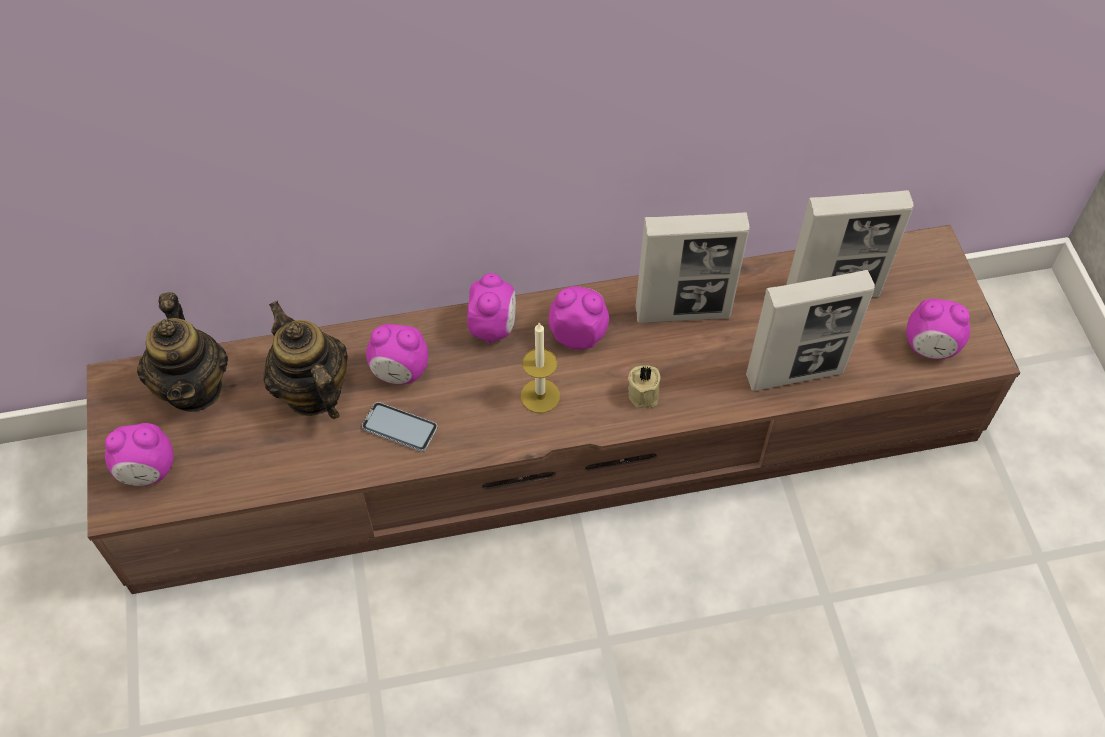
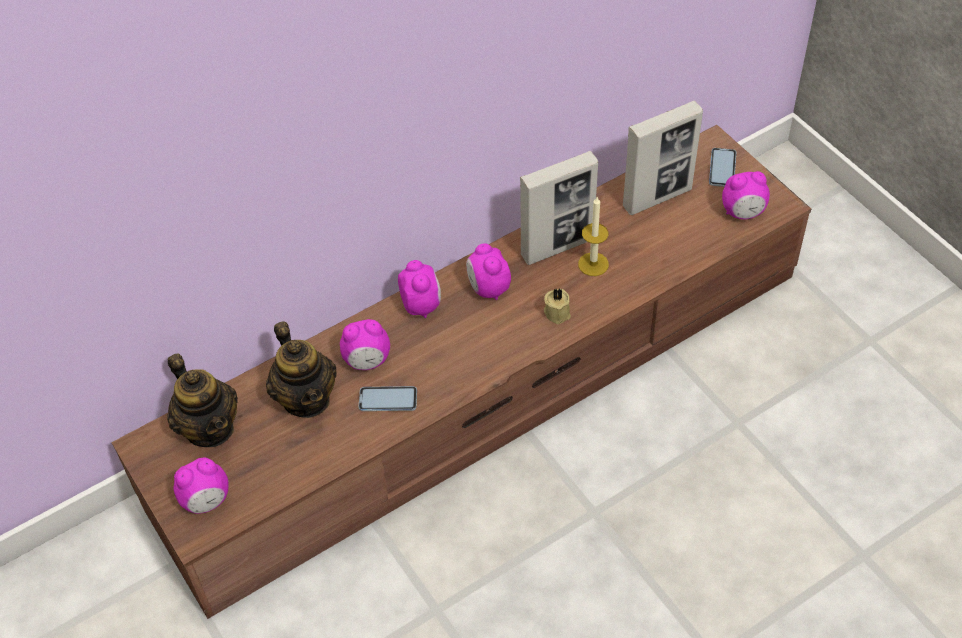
camera: 20 degrees left, 5 degrees down
(312, 392) = (306, 398): teapot -> teapot turned 150 degrees counterclockwise
(540, 396) = (482, 341): candle -> candle (593, 264)
(578, 335) = (488, 288): alarm clock -> alarm clock turned 105 degrees counterclockwise
(795, 374) = (658, 262): picture frame -> none
(930, 283) = (722, 168): none -> phone

